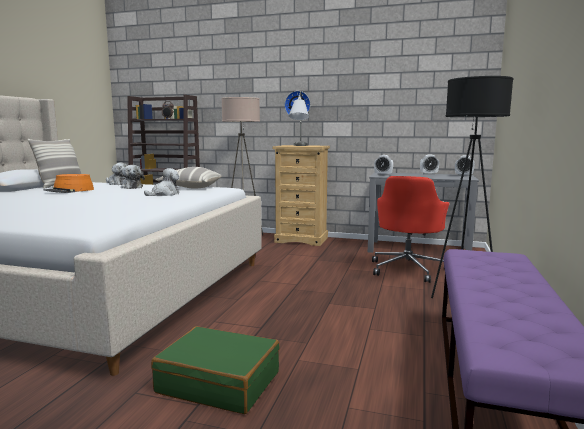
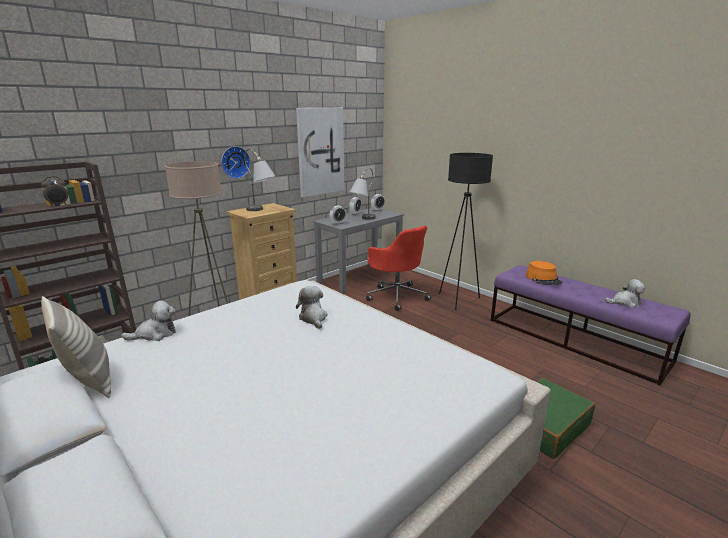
camera: 60 degrees left, 10 degrees up
(69, 191) = (182, 375): orange hat -> orange hat (543, 279)
(131, 187) = (217, 329): plush toy -> plush toy (625, 303)
(190, 187) = (276, 299): pillow -> none
(393, 100) = (320, 152): none -> picture
(416, 176) = (362, 219): none -> grey table lamp

